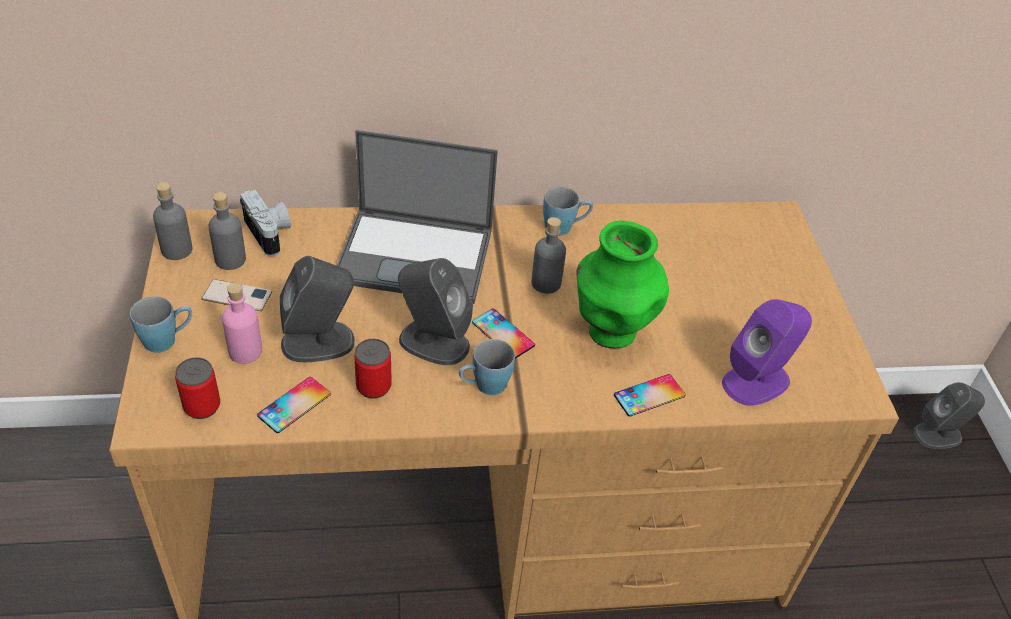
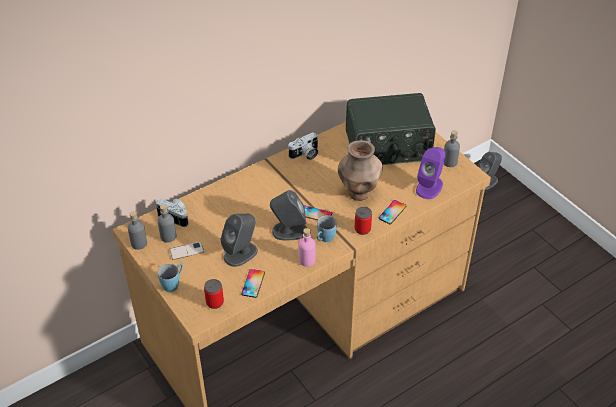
camera: 25 degrees left, 0 degrees up
(245, 351) = (212, 272): pink bottle -> pink bottle (307, 260)
(373, 386) = (279, 260): can -> can (362, 229)
(417, 255) = (251, 196): laptop -> none
(546, 283) = (316, 184): grey bottle -> grey bottle (449, 162)
(564, 227) = (305, 154): blue mug -> camera
(610, 332) = (358, 193): green vase -> brown vase
(724, 276) = (388, 147): none -> radio

